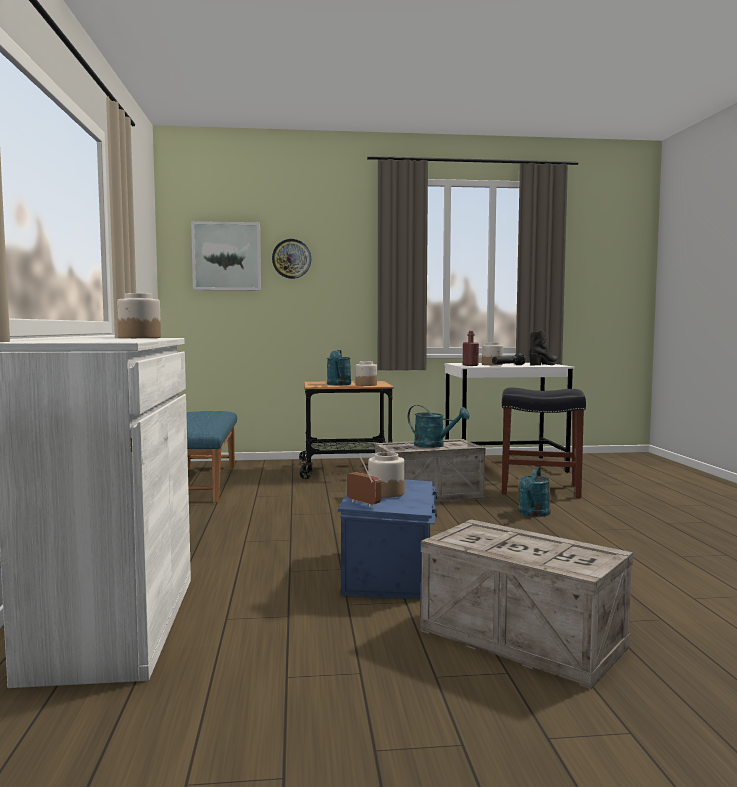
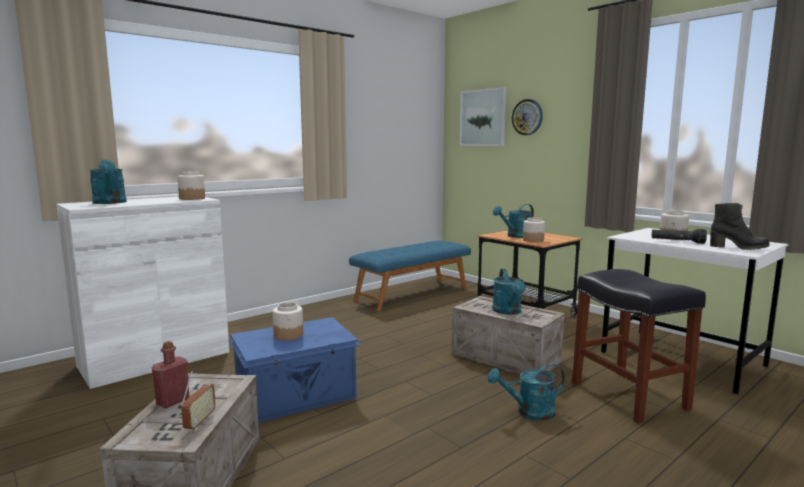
camera: 55 degrees right, 5 degrees up
(87, 340) = (110, 203): none -> turquoise watering can
(363, 503) = (248, 336): radio -> radio (199, 422)
(470, 365) = (636, 235): red bottle -> red bottle (173, 401)

